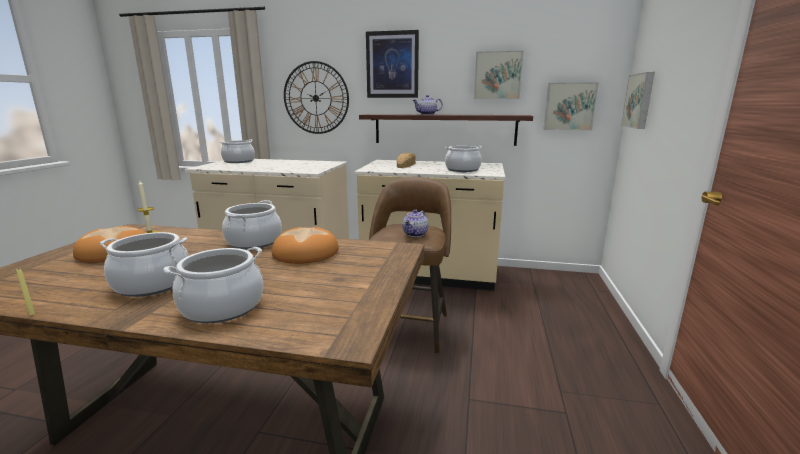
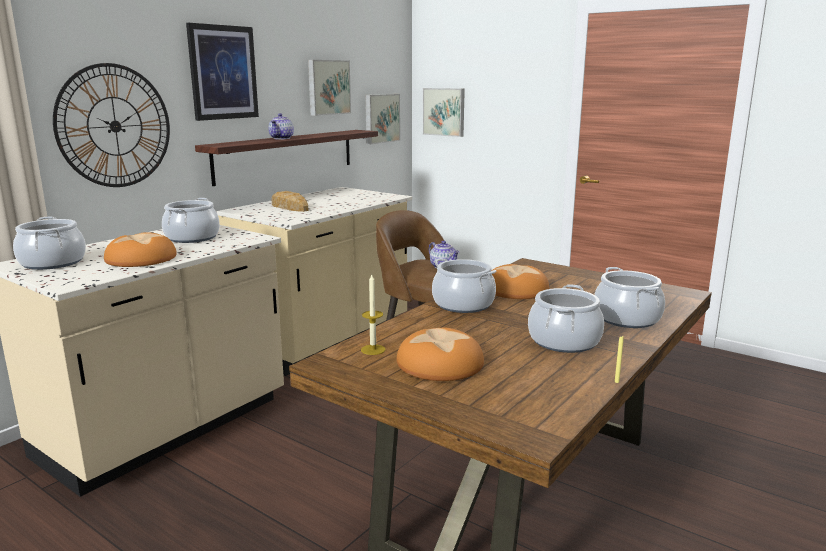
camera: 65 degrees left, 0 degrees up
(250, 166) = (140, 259): none -> bread
(462, 170) = (359, 199): cooking pot -> cooking pot (192, 238)

